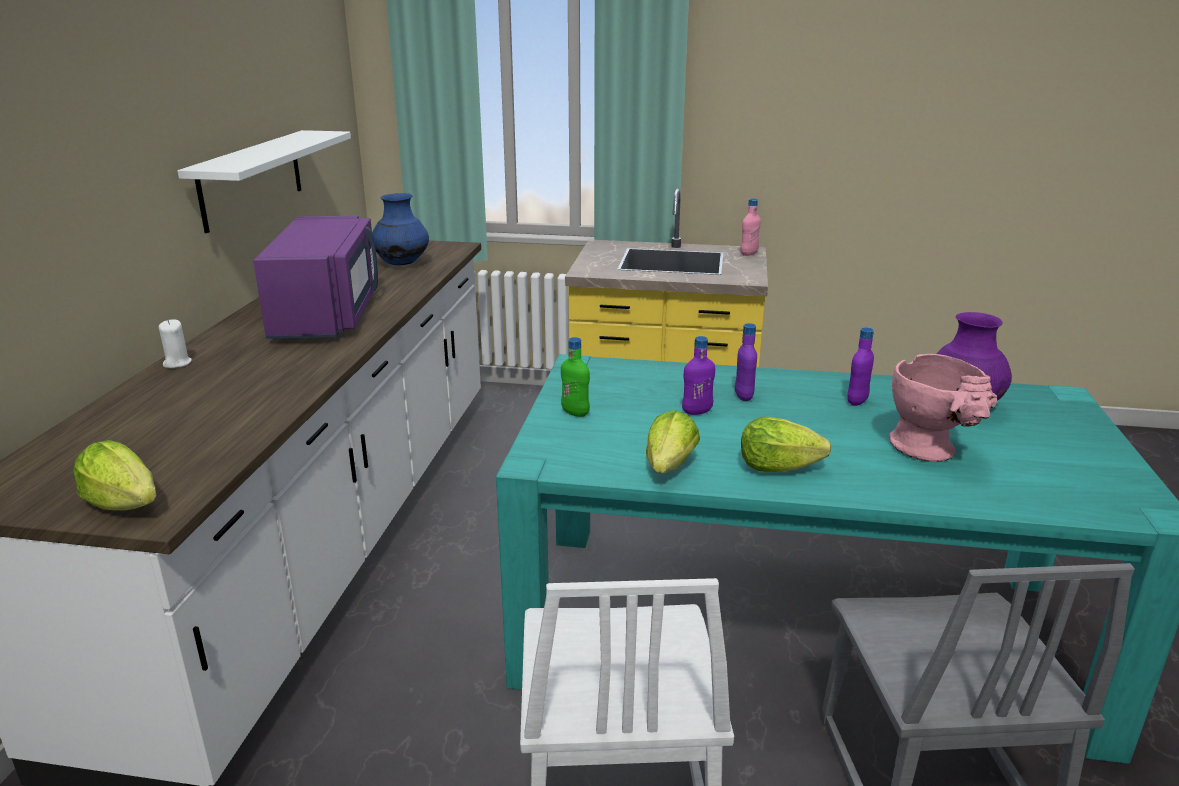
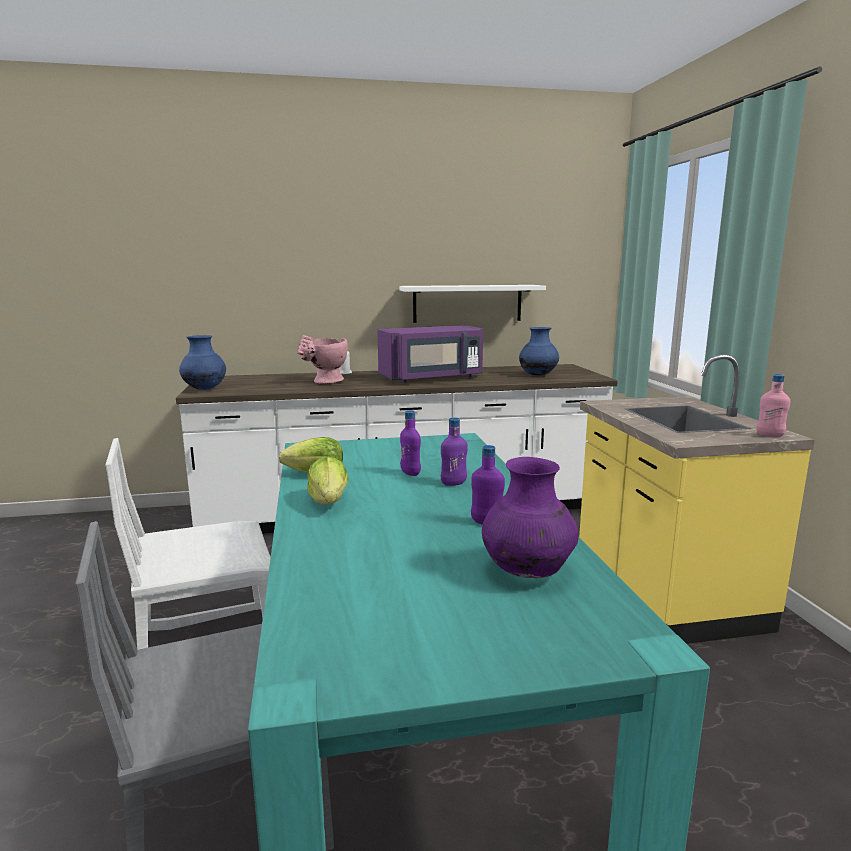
camera: 70 degrees right, 10 degrees down
(124, 504) = (205, 389): lettuce -> blue vase
(575, 413) = (381, 446): green bottle -> none
(932, 452) = (394, 557): pink vase -> pink vase (324, 382)

